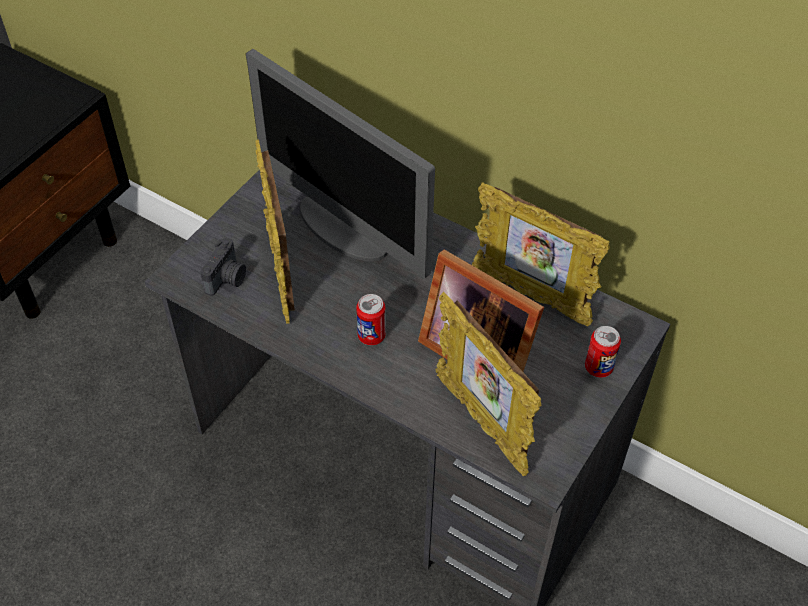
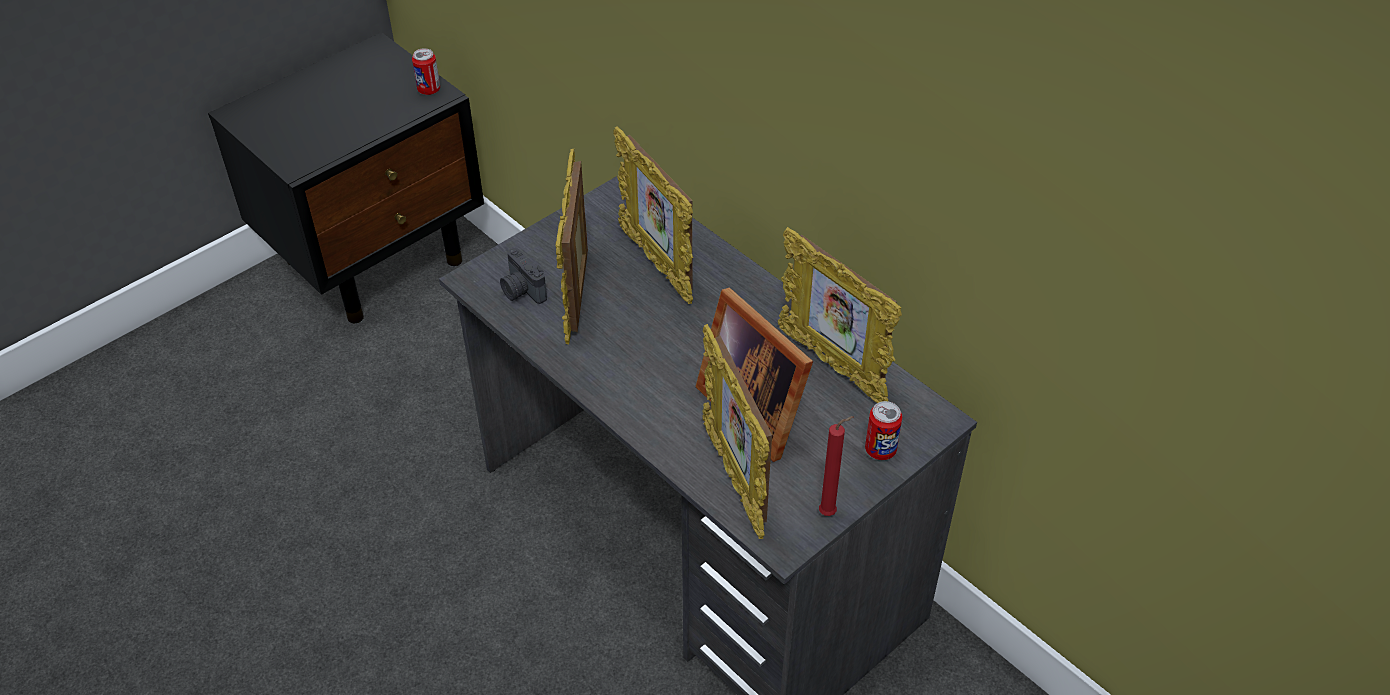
camera: 15 degrees right, 5 degrees down
(227, 279) = (521, 291): camera -> camera turned 105 degrees clockwise
(344, 229) = (657, 264): monitor -> picture frame
(371, 336) = (649, 373): can -> can (429, 90)
(575, 436) = (830, 513): none -> red candle

